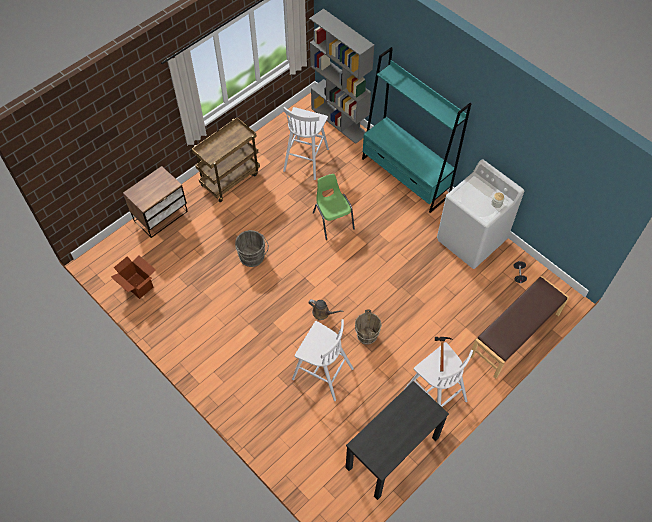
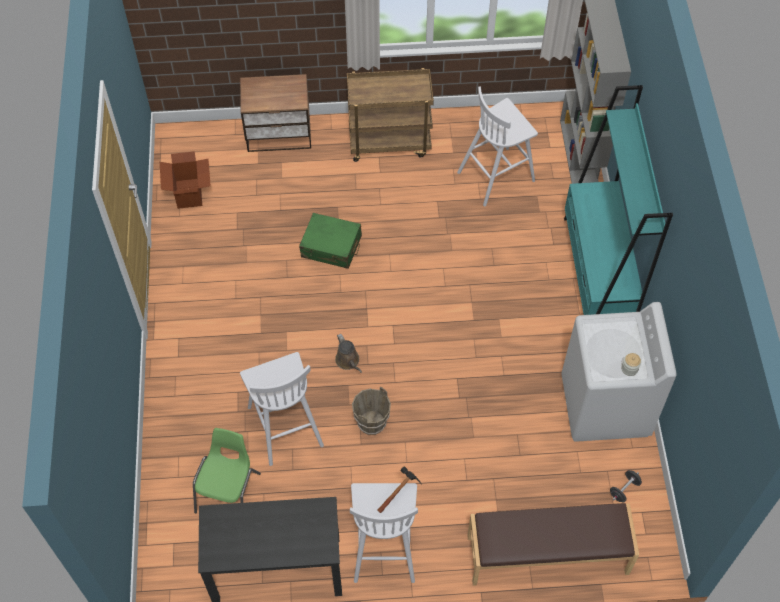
camera: 40 degrees right, 0 degrees up
(253, 258) = (331, 246): grey bucket -> green suitcase
(333, 220) = (459, 266): green chair -> green chair (229, 492)

